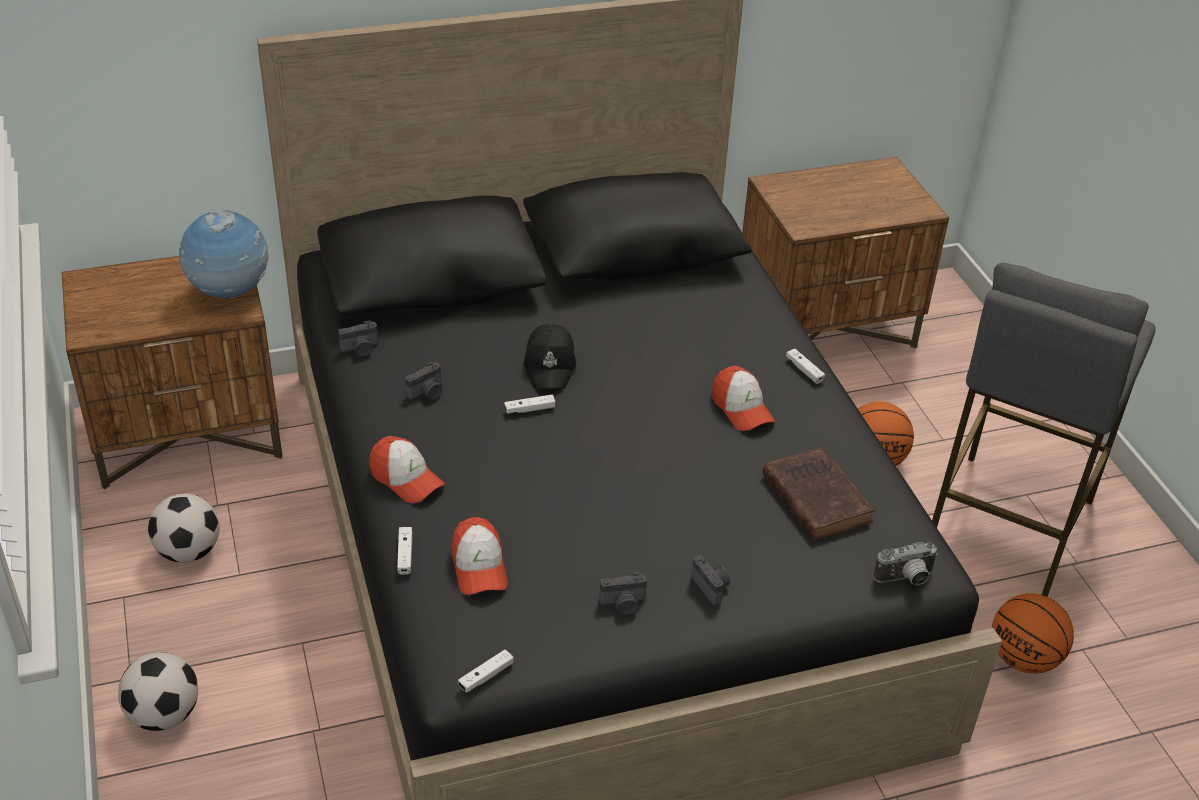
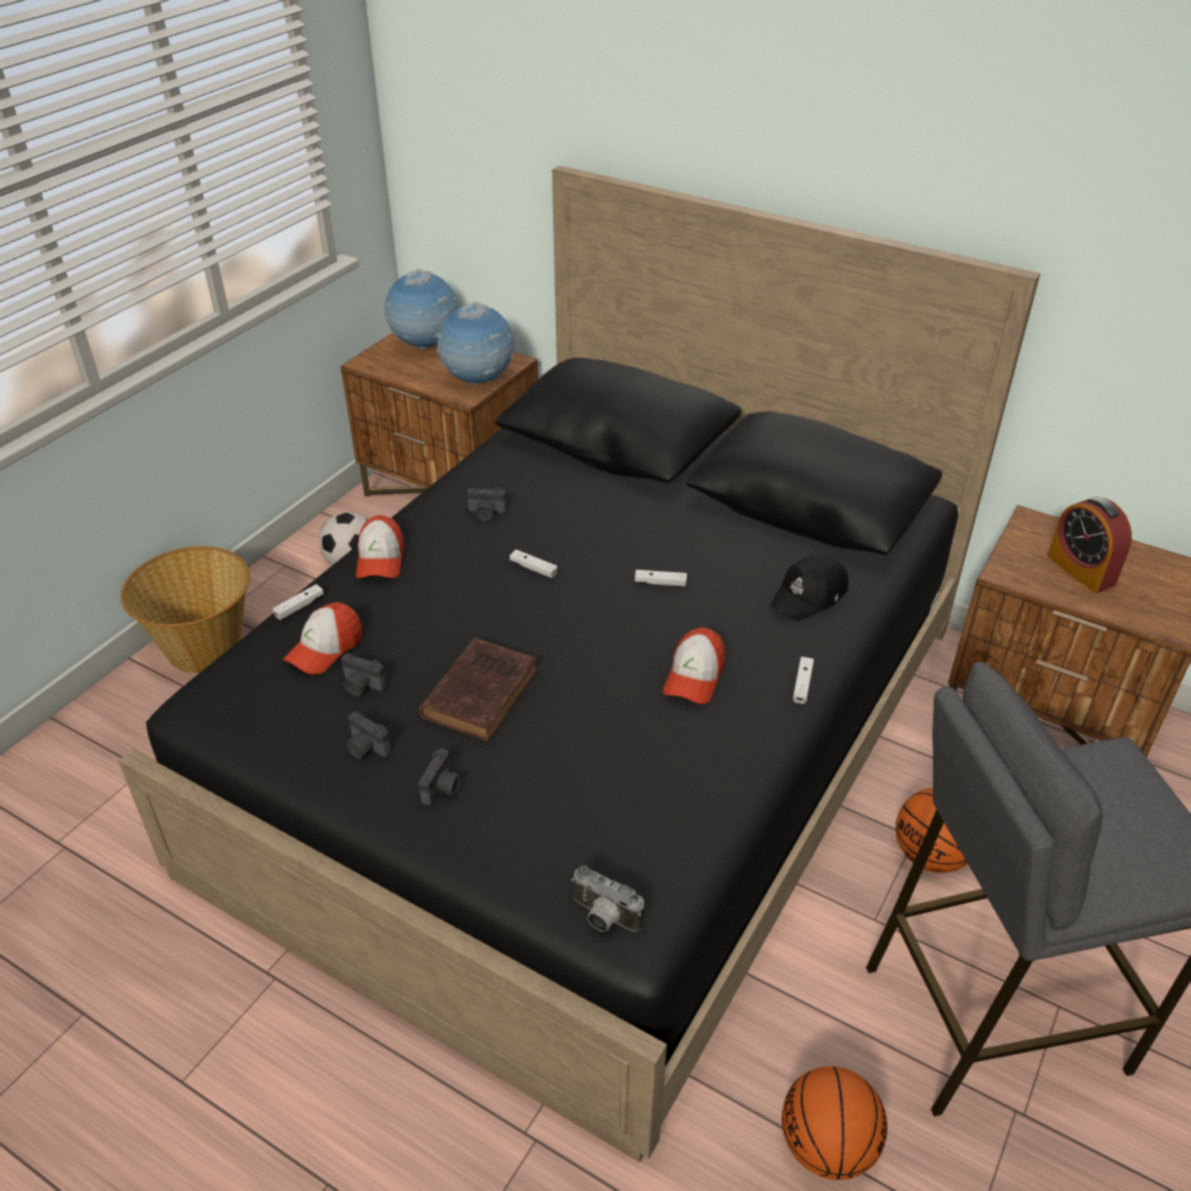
camera: 50 degrees right, 0 degrees up
(122, 288) = (425, 346): none -> globe
(164, 715) = (205, 649): football -> basket
(360, 349) = (493, 460): camera -> camera (361, 686)
(486, 676) = (210, 722): white game controller -> white game controller (660, 583)
(550, 365) = (600, 548): black cap -> black cap (810, 596)
(814, 496) = (639, 788): brown book -> brown book (482, 691)
(837, 201) = (1081, 570): none -> alarm clock

